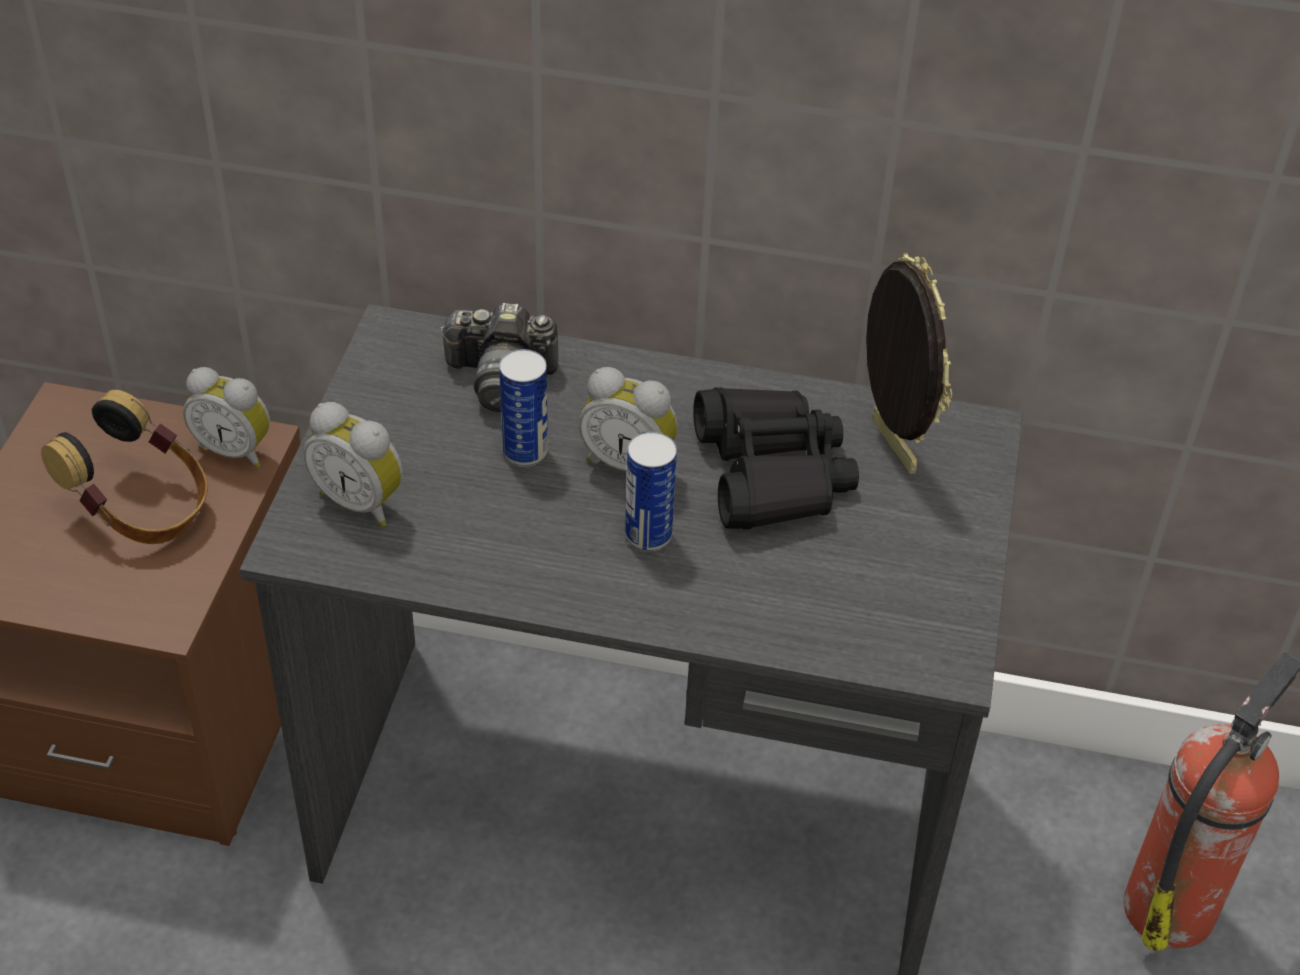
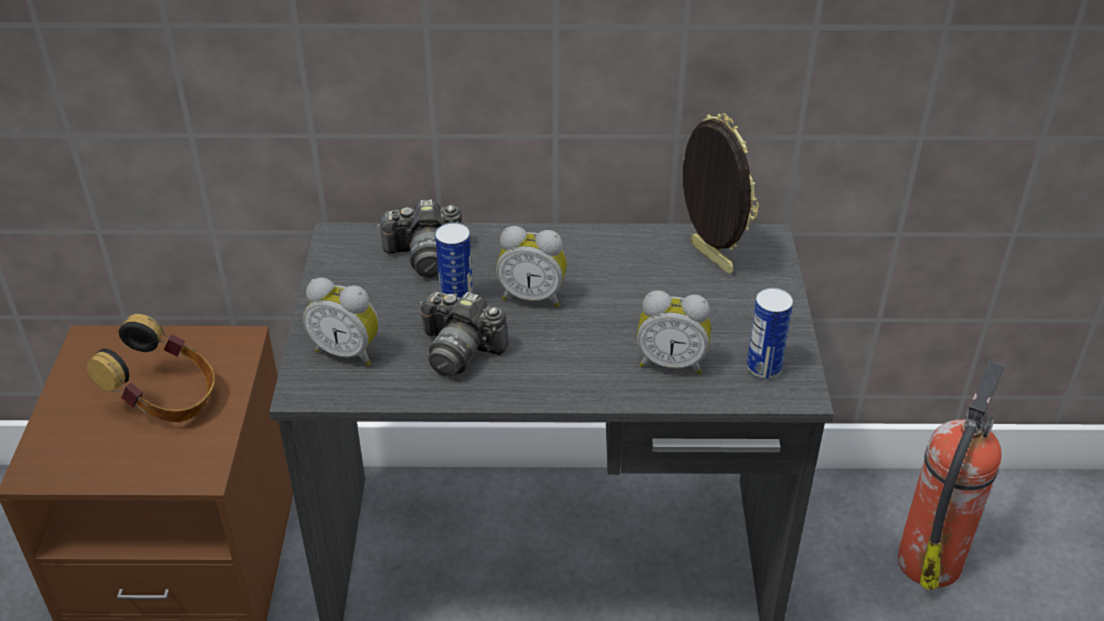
camera: 10 degrees left, 5 degrees down
(235, 449) = (226, 349): alarm clock -> alarm clock (671, 362)
(509, 525) = (460, 350): none -> camera
(648, 536) = (561, 341): can -> can (763, 368)
(772, 473) = (634, 288): black binoculars -> none

